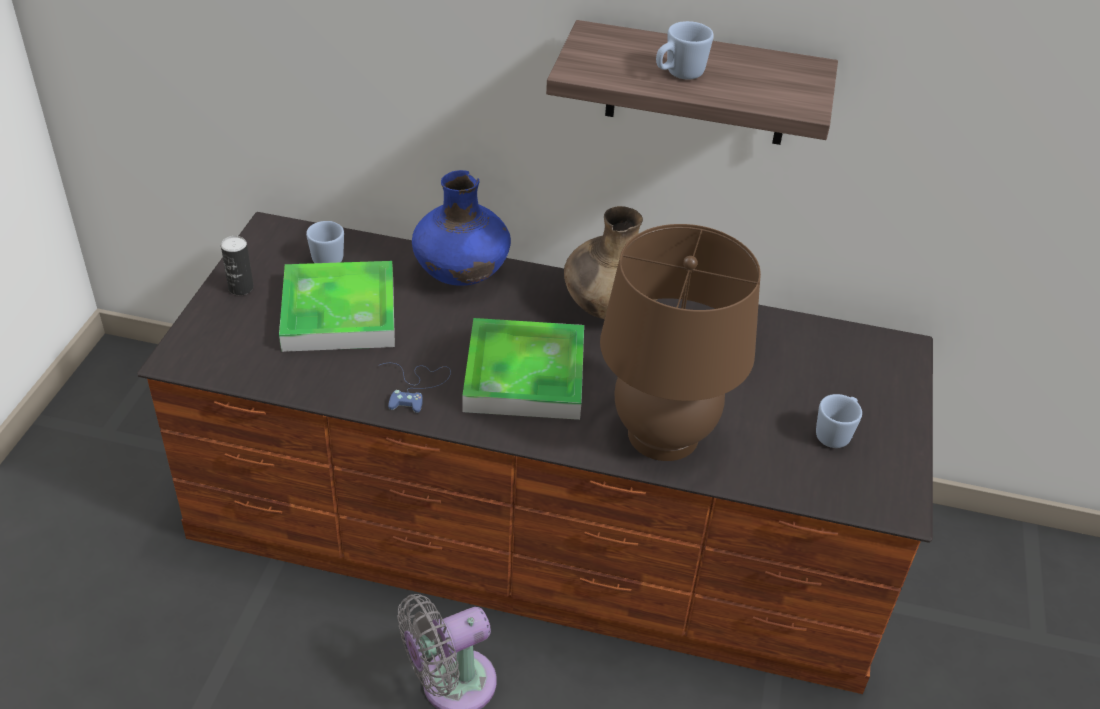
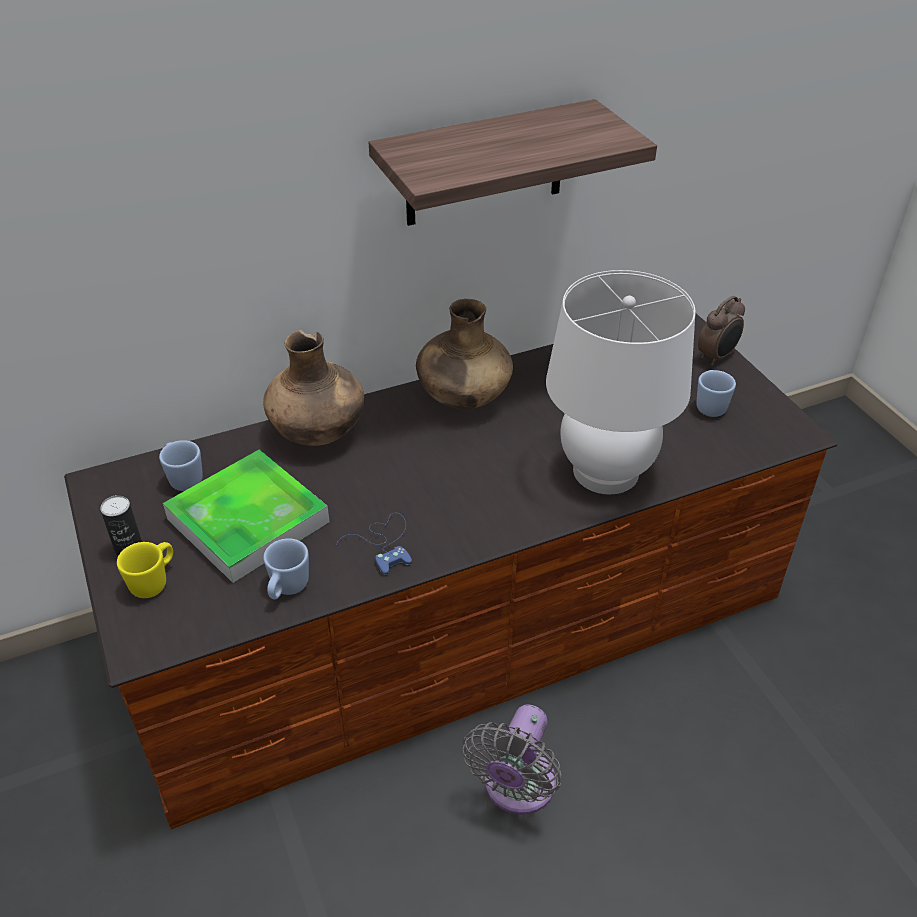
camera: 35 degrees left, 0 degrees up
(233, 320) = (154, 582): none -> yellow mug
(462, 274) = (318, 433): blue vase -> brown vase
(524, 375) = (459, 485): tray -> none
(663, 434) = (605, 471): brown table lamp -> white table lamp
(679, 74) = (507, 151): blue mug -> blue mug (287, 589)
(900, 395) = (717, 357): none -> alarm clock

